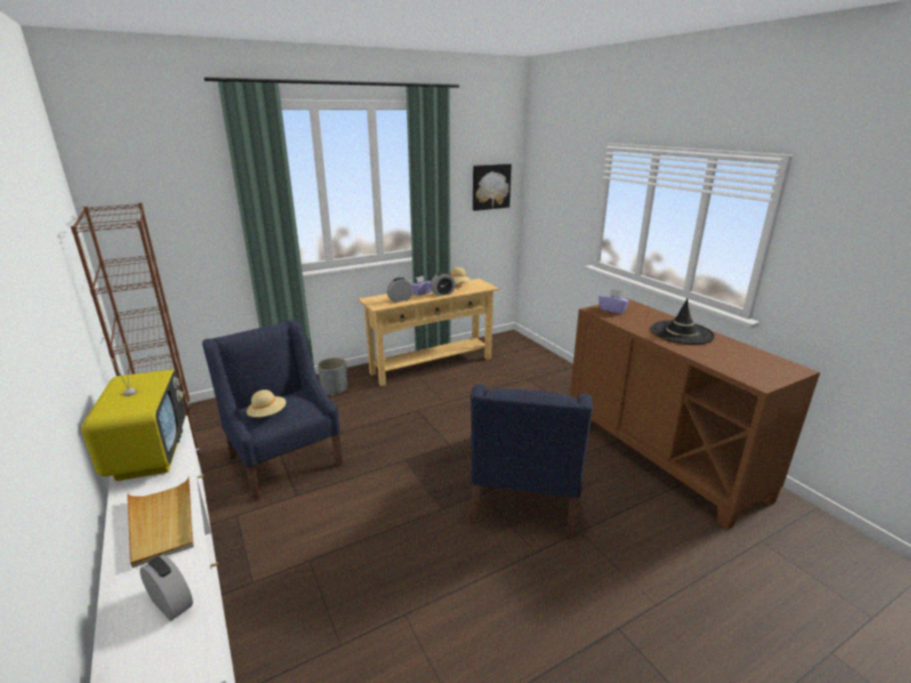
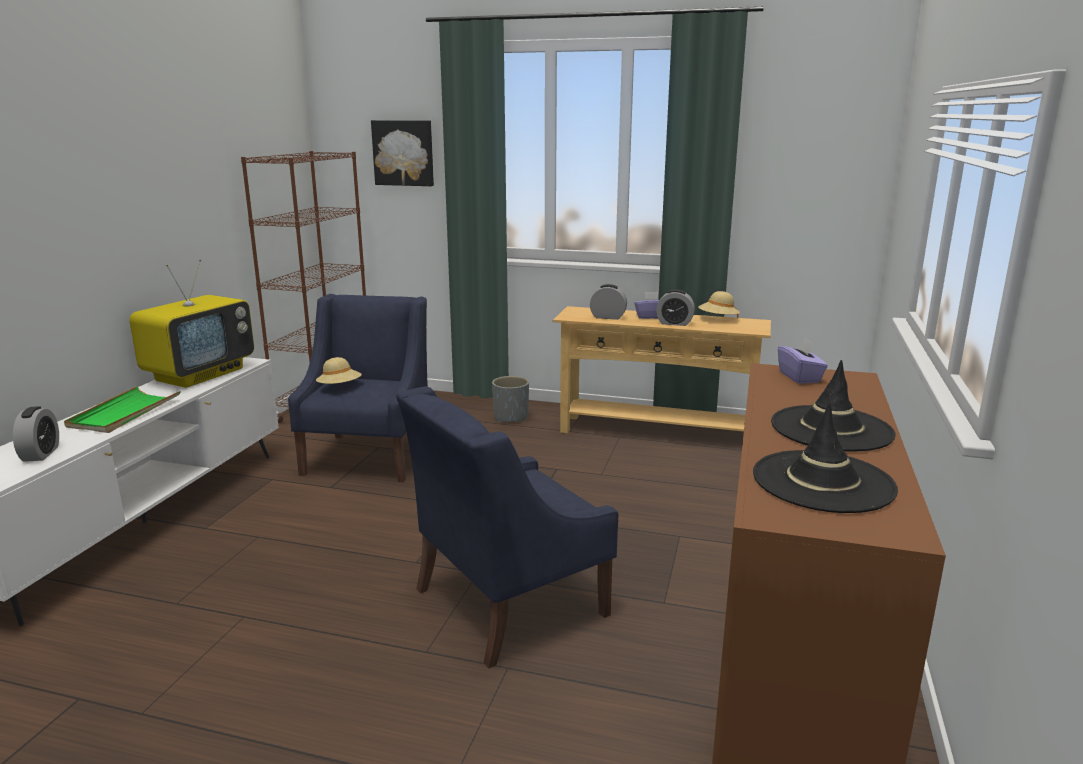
camera: 45 degrees right, 5 degrees down
(162, 523) = (124, 413): beige tray -> green tray
(490, 186) = (825, 173): picture -> picture (404, 153)
(736, 359) = (822, 482): none -> black hat

